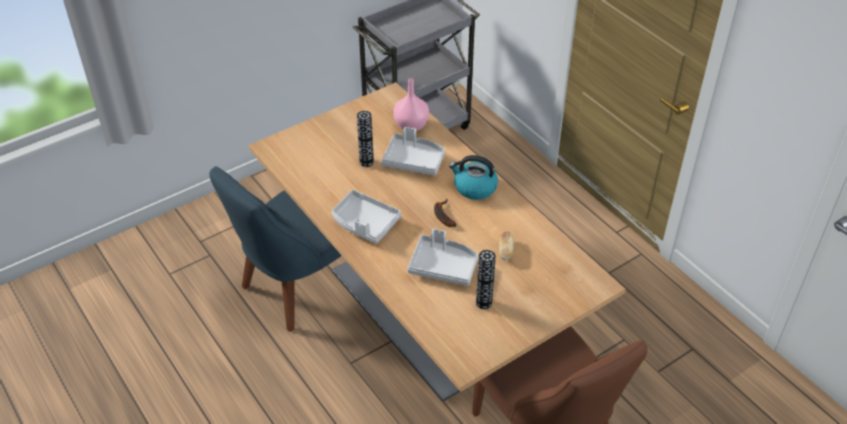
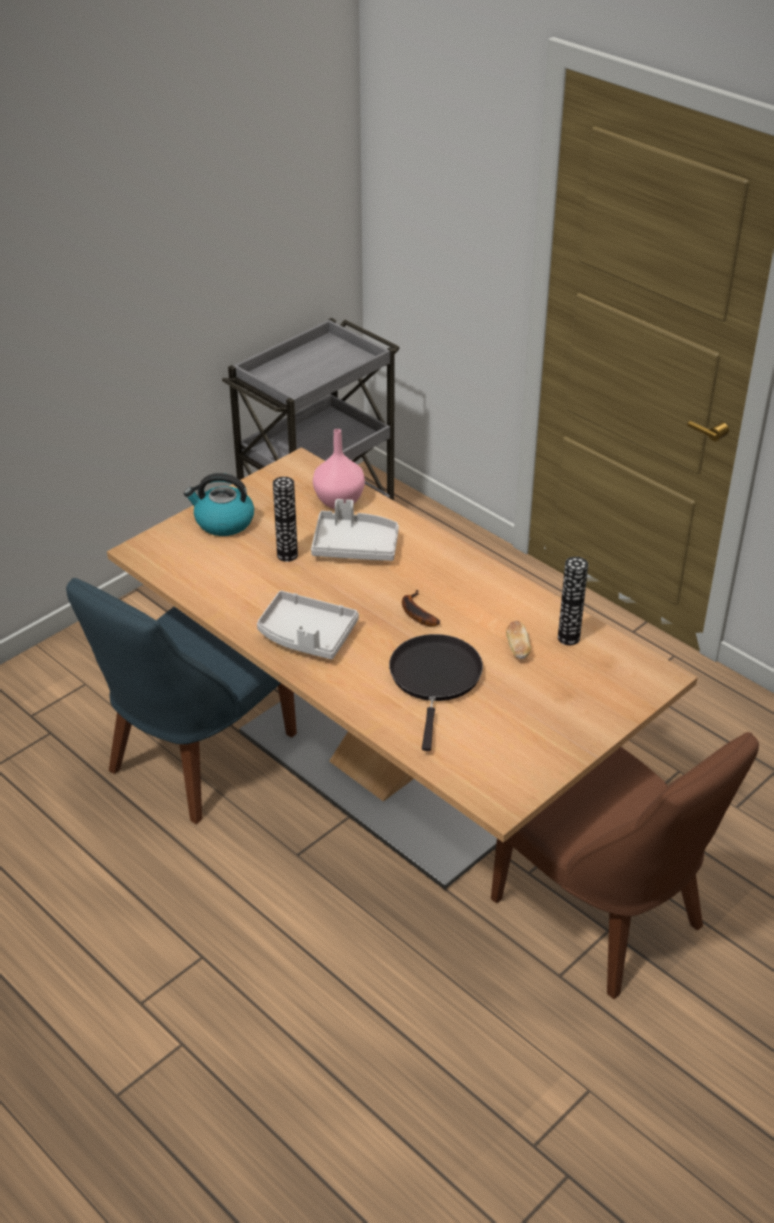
camera: 10 degrees left, 5 degrees down
(443, 266) = (435, 679): grey tray -> black frying pan
(474, 188) = (451, 572): kettle -> kettle (223, 522)
(484, 303) = (506, 719): vase -> vase (568, 638)

